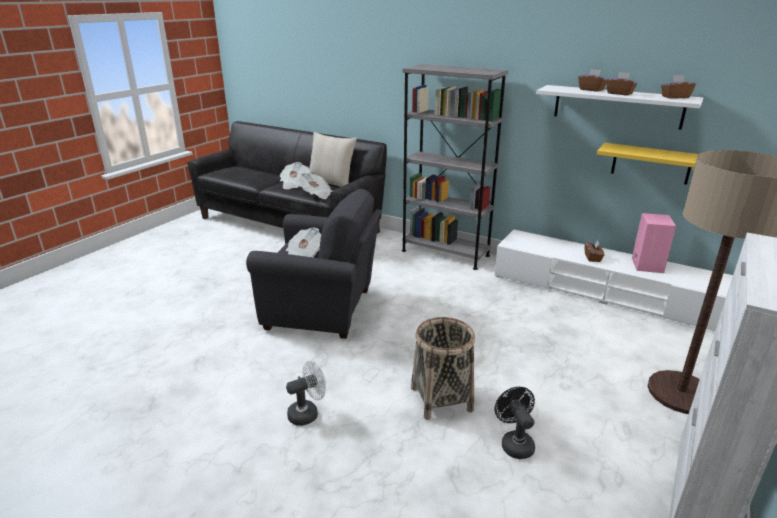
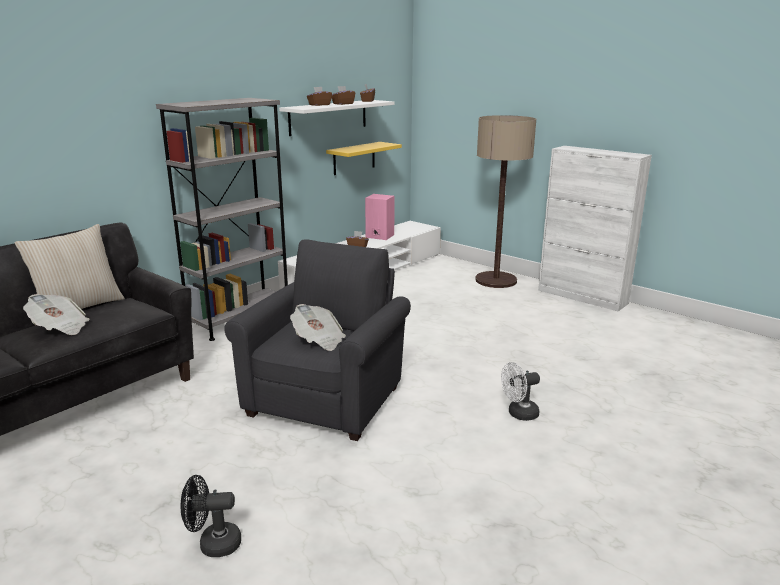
camera: 80 degrees left, 5 degrees down
(307, 413) = (518, 414): white fan -> white fan turned 90 degrees counterclockwise
(316, 194) = (129, 315): newspaper -> none
(441, 399) = (499, 352): basket -> none
(514, 443) = (548, 334): black fan -> black fan (213, 544)

